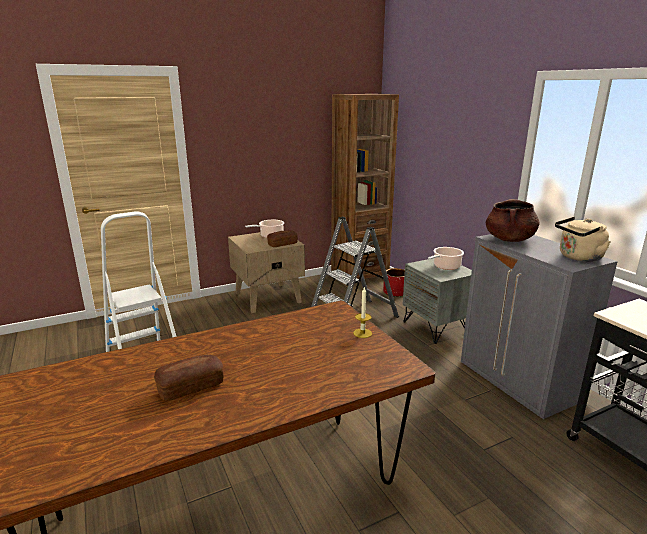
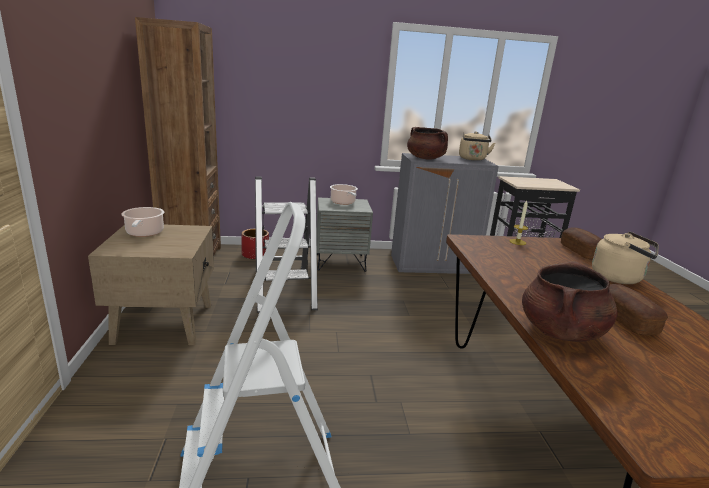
camera: 70 degrees left, 0 degrees up
(155, 354) = (560, 332): none -> brown cooking pot
(282, 244) = (192, 234): bread -> bread (580, 251)
(305, 393) = (619, 278): none -> beige kettle

